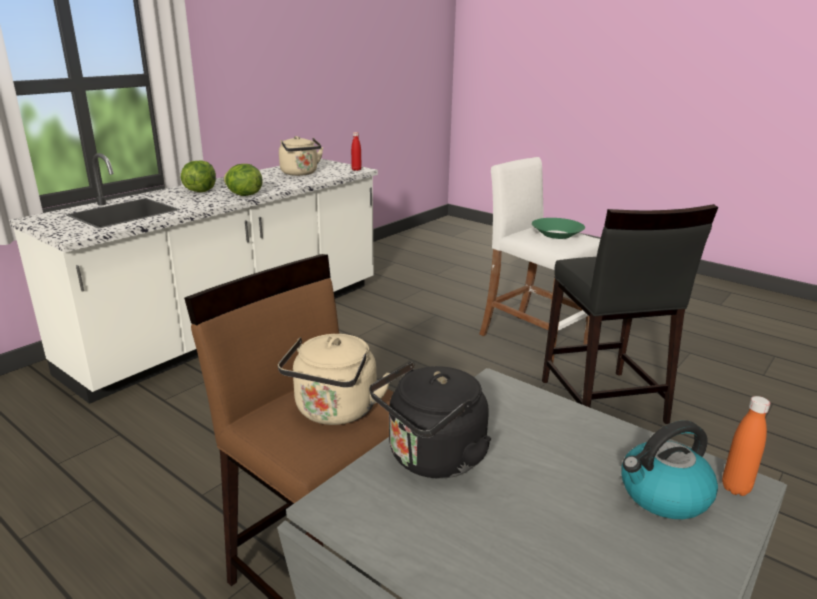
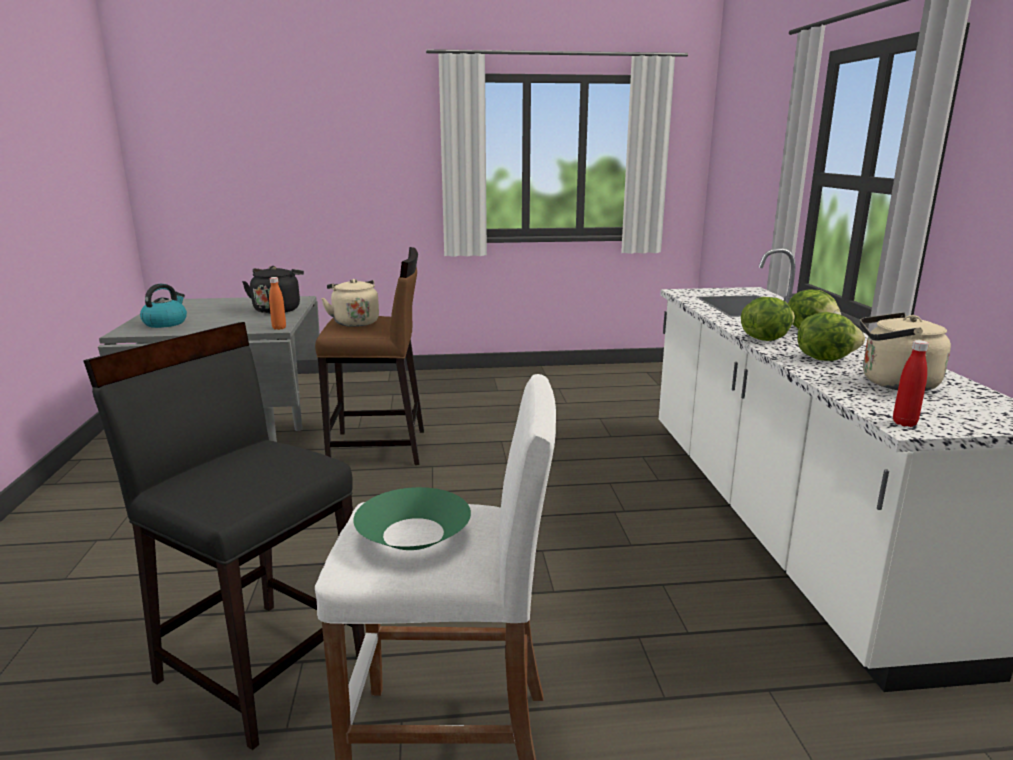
camera: 135 degrees right, 5 degrees down
(272, 183) = (824, 358): none -> lettuce
(735, 488) = (128, 331): orange bottle -> orange bottle (279, 328)

